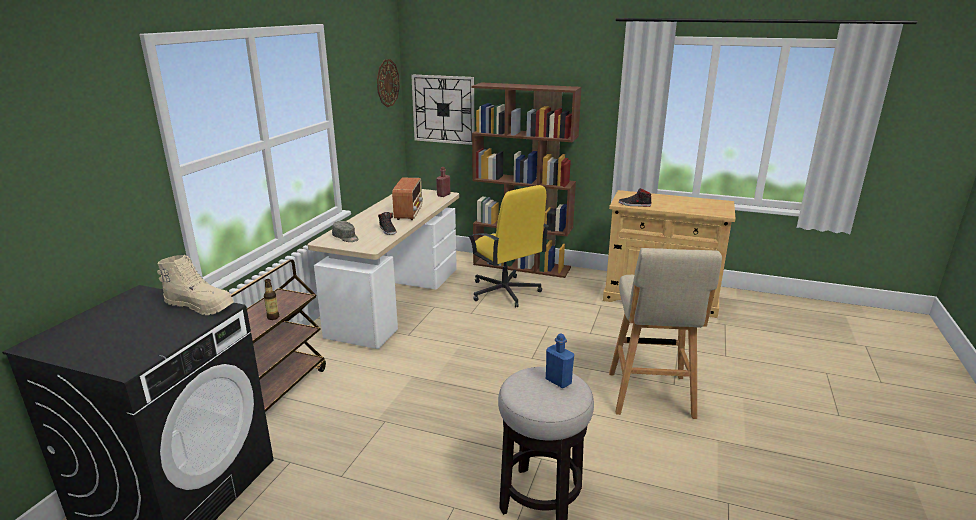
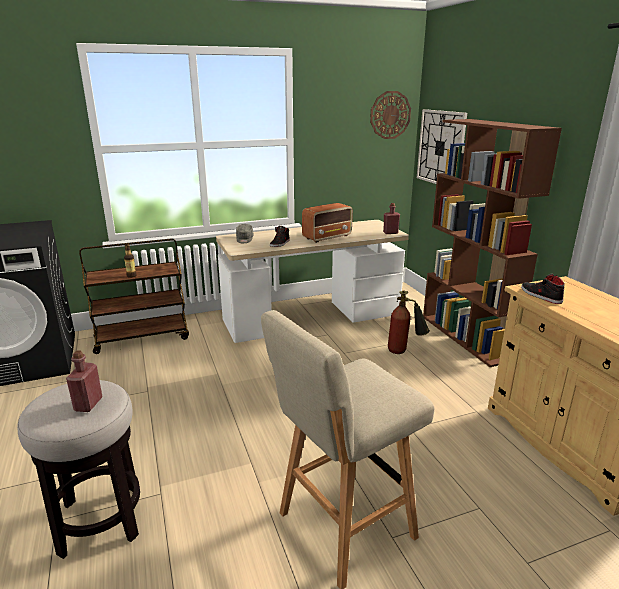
camera: 50 degrees right, 0 degrees up
(200, 306) = (29, 238): beige boot -> none
(505, 292) = (404, 351): yellow office chair -> fire extinguisher
(558, 381) = (88, 404): blue bottle -> red bottle

